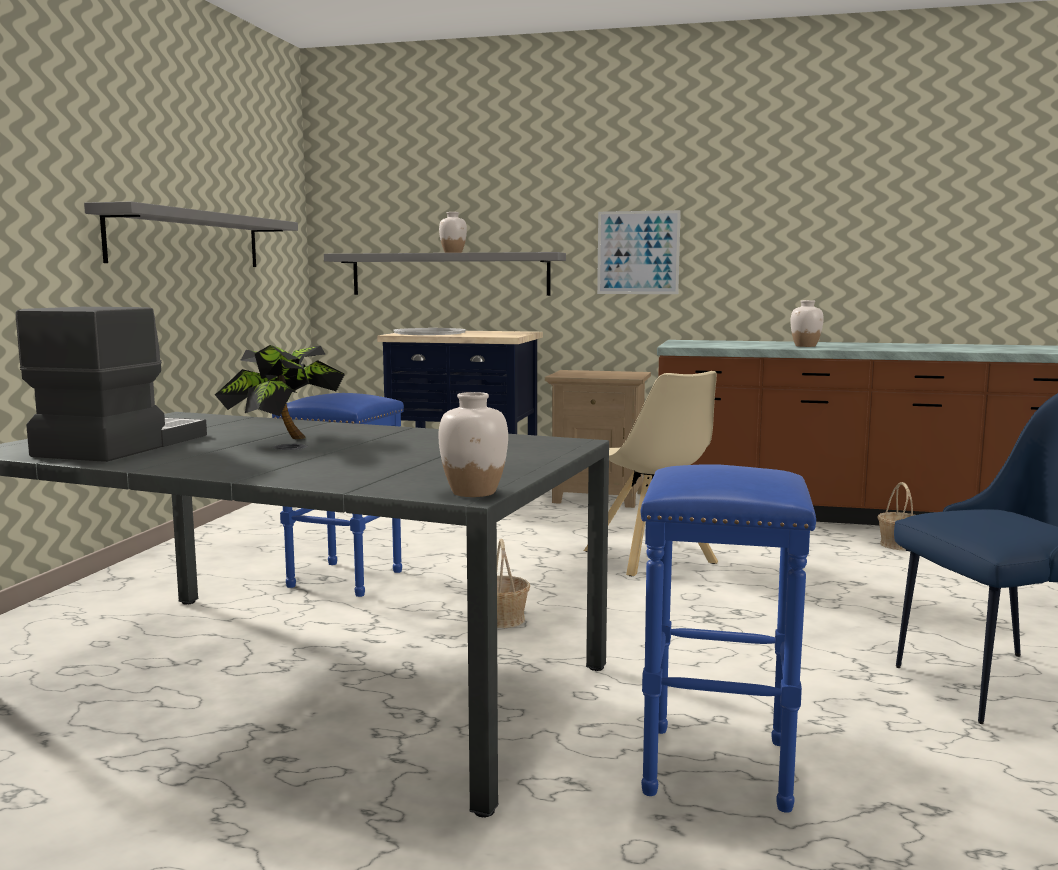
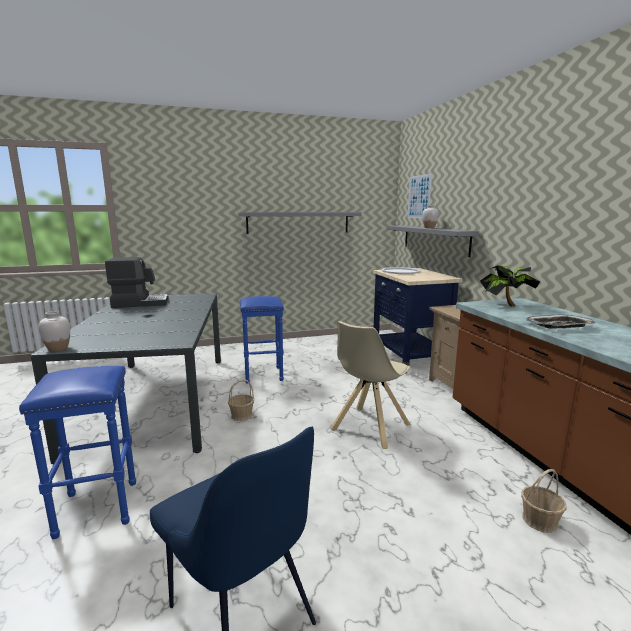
camera: 60 degrees right, 5 degrees up
(284, 439) = (161, 312): potted plant -> potted plant (505, 305)
(638, 252) = (513, 233): picture -> picture (419, 197)
(805, 346) = (559, 326): white vase -> tray

